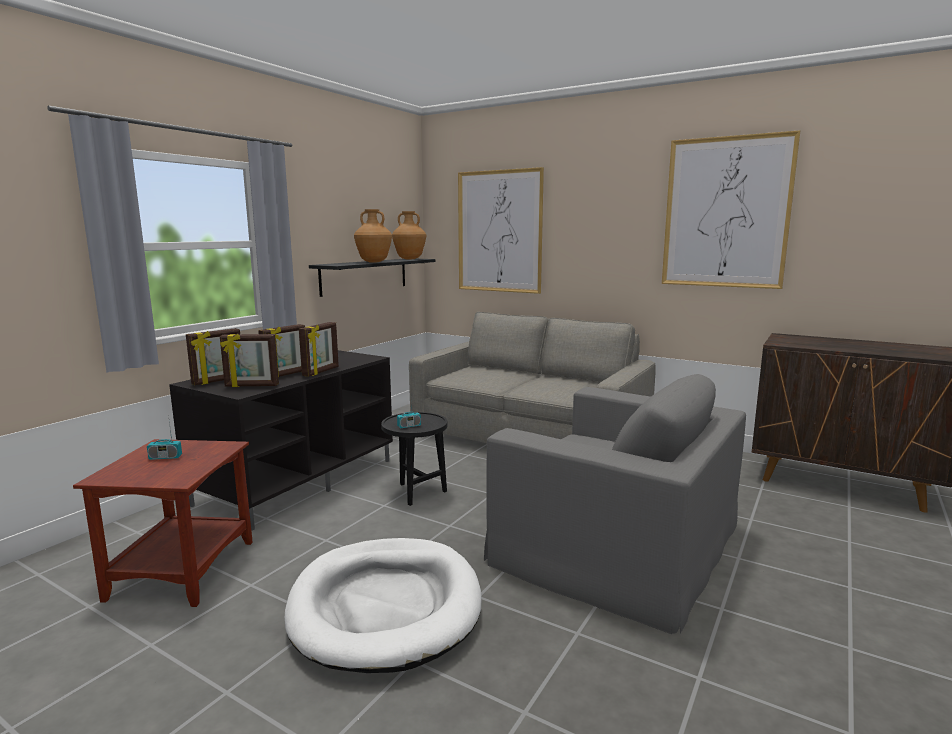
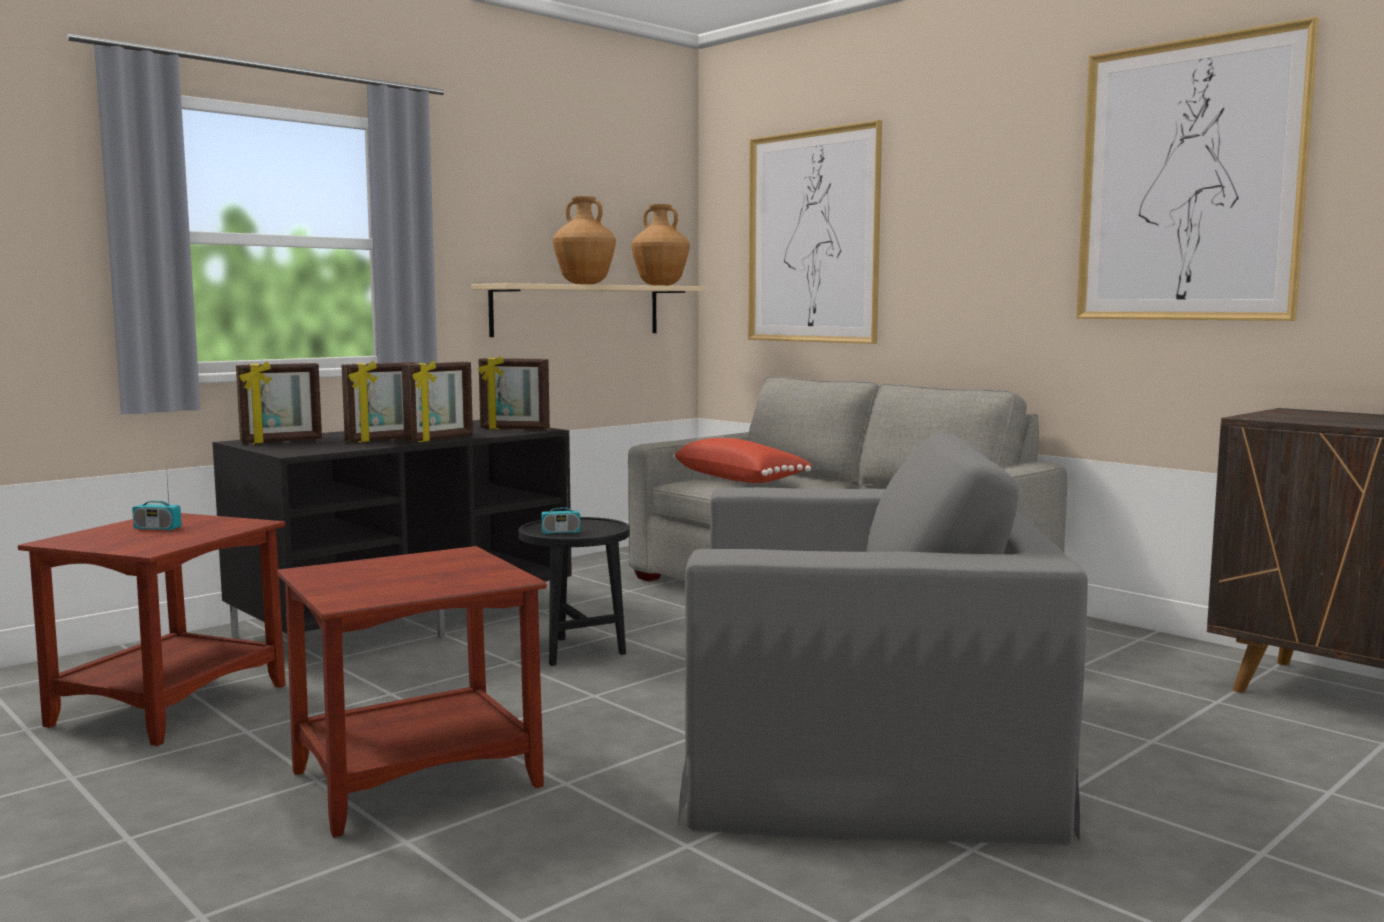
camera: 15 degrees right, 5 degrees down
(251, 386) = (318, 447): picture frame -> picture frame (514, 429)
(365, 276) = (577, 310): black shelf -> beige shelf
(385, 606) = (415, 777): white dog bed -> brown side table
(477, 375) = (740, 480): none -> red pillow
(617, 542) = (861, 745): grey armchair -> grey armchair turned 45 degrees counterclockwise

